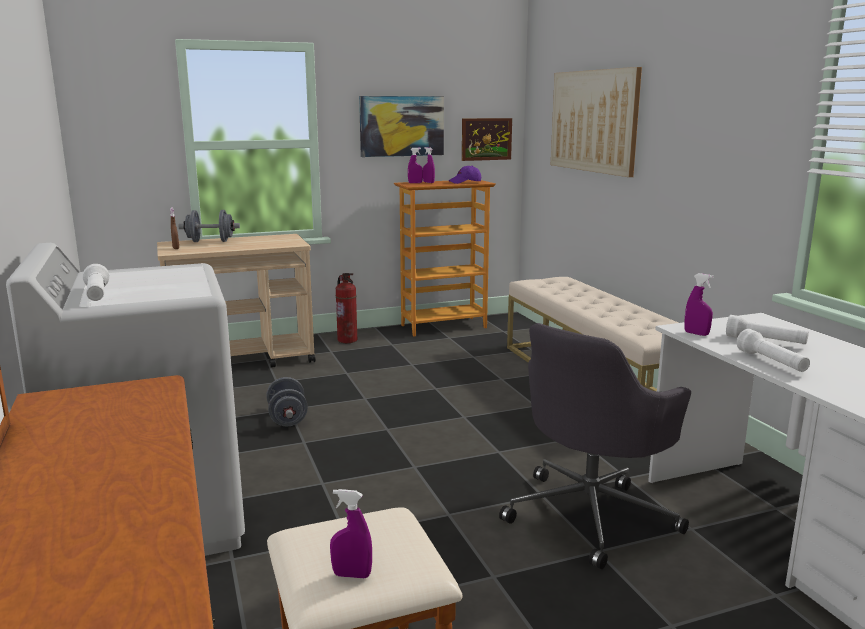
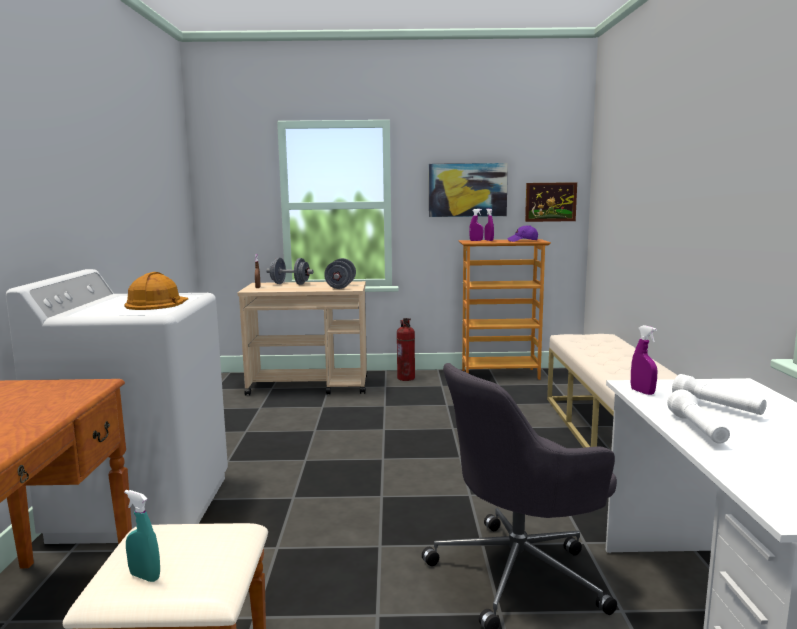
camera: 20 degrees right, 5 degrees down
(97, 295) = (89, 309): white flashlight -> none
(169, 281) = (157, 303): none -> orange hard hat
(287, 418) = (307, 438): grey dumbbell -> grey dumbbell (340, 286)
(352, 575) = (145, 576): purple spray bottle -> turquoise spray bottle
(593, 121) = (636, 180): picture -> none

